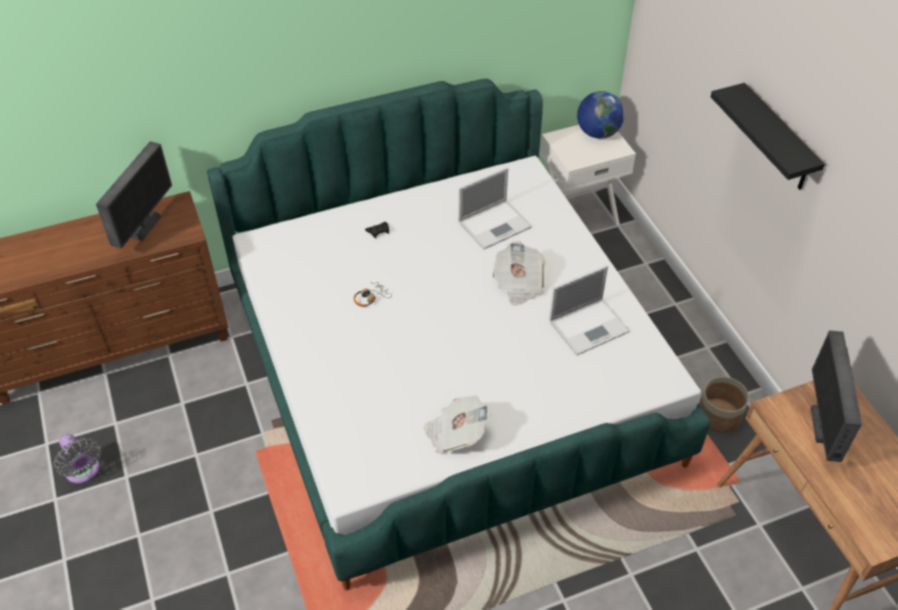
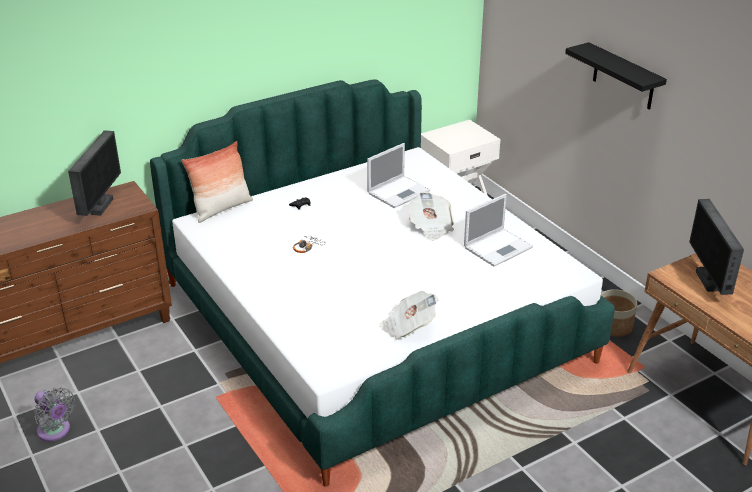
camera: 10 degrees left, 15 degrees down
(289, 226) = (221, 208): none -> pillow
(598, 133) = (465, 129): globe -> none

